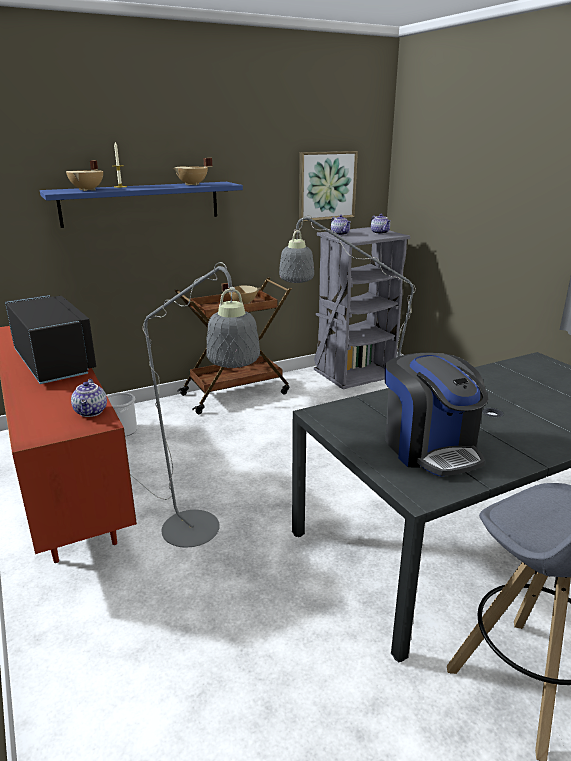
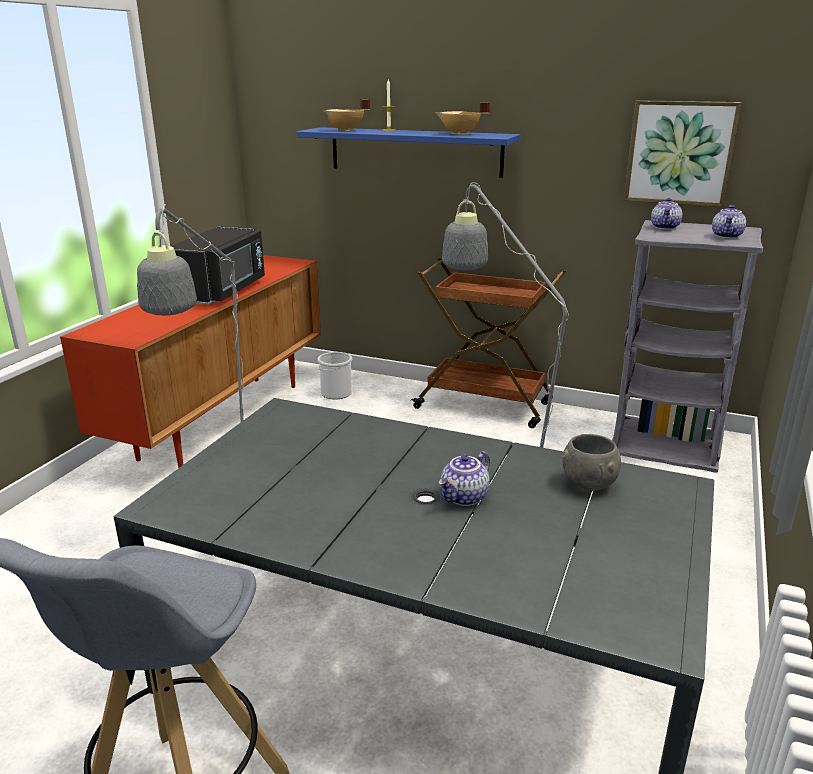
camera: 50 degrees right, 0 degrees up
(91, 412) = (148, 331): teapot -> teapot (465, 498)
(243, 303) = (506, 293): beige cooking pot -> none
(430, 448) = (272, 484): coffee machine -> none
(517, 374) = (587, 484): none -> grey bowl

